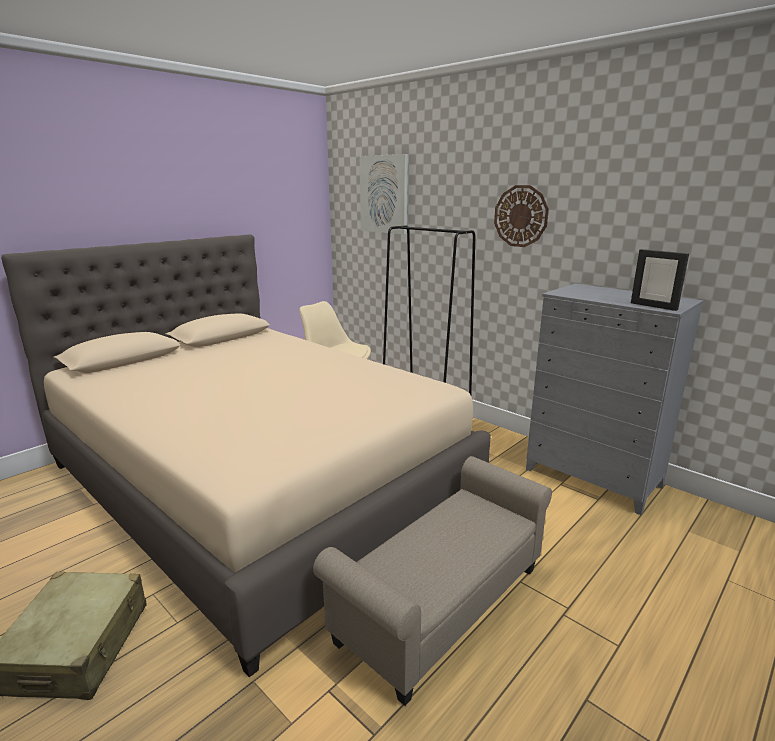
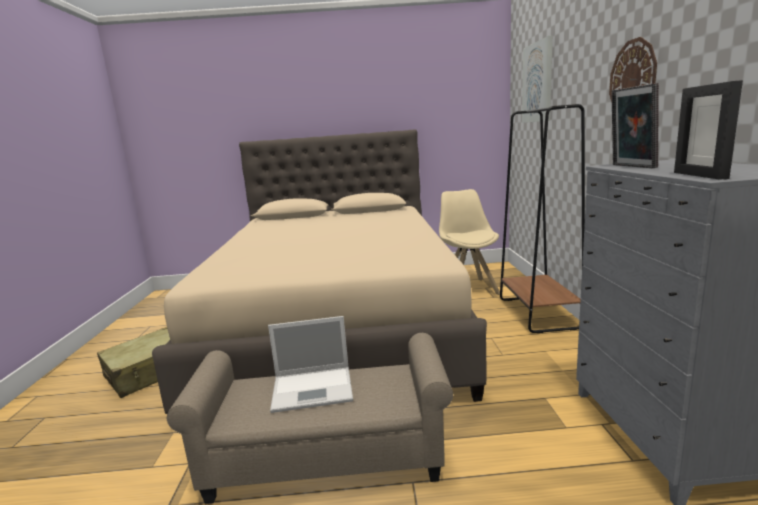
camera: 45 degrees right, 5 degrees down
(433, 542) = (314, 388): none -> laptop
(580, 295) = (630, 166): none -> picture frame

